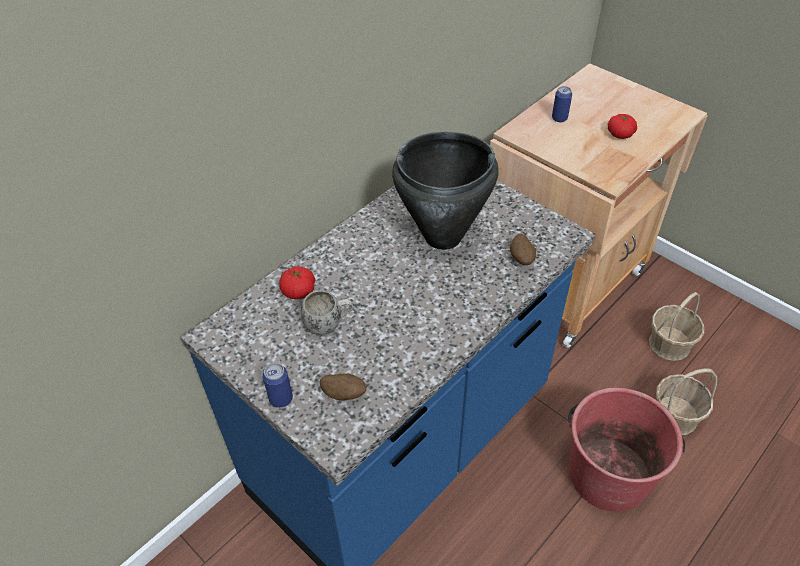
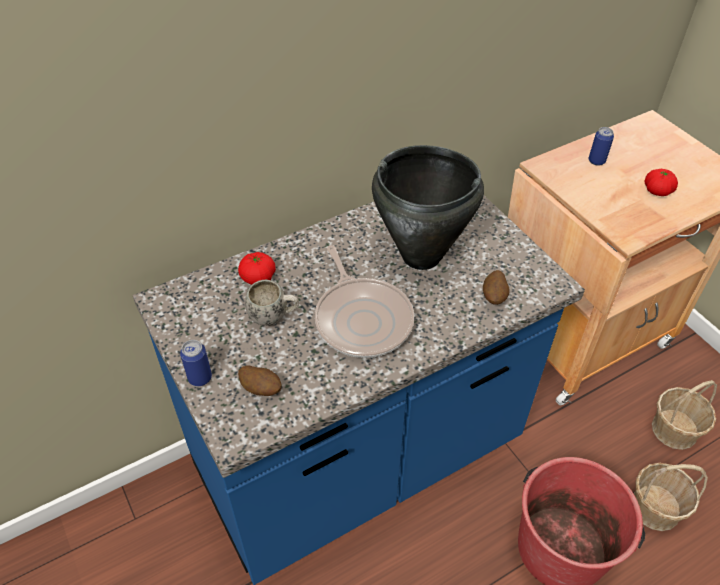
camera: 15 degrees right, 0 degrees up
(412, 306) = (362, 319): none -> frying pan

